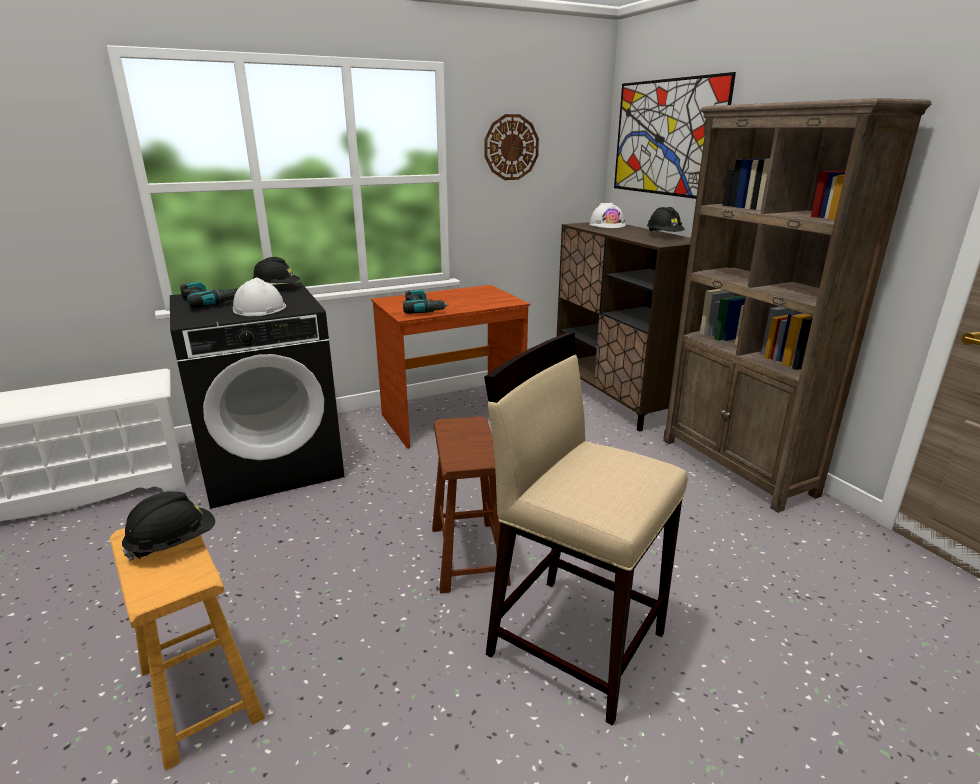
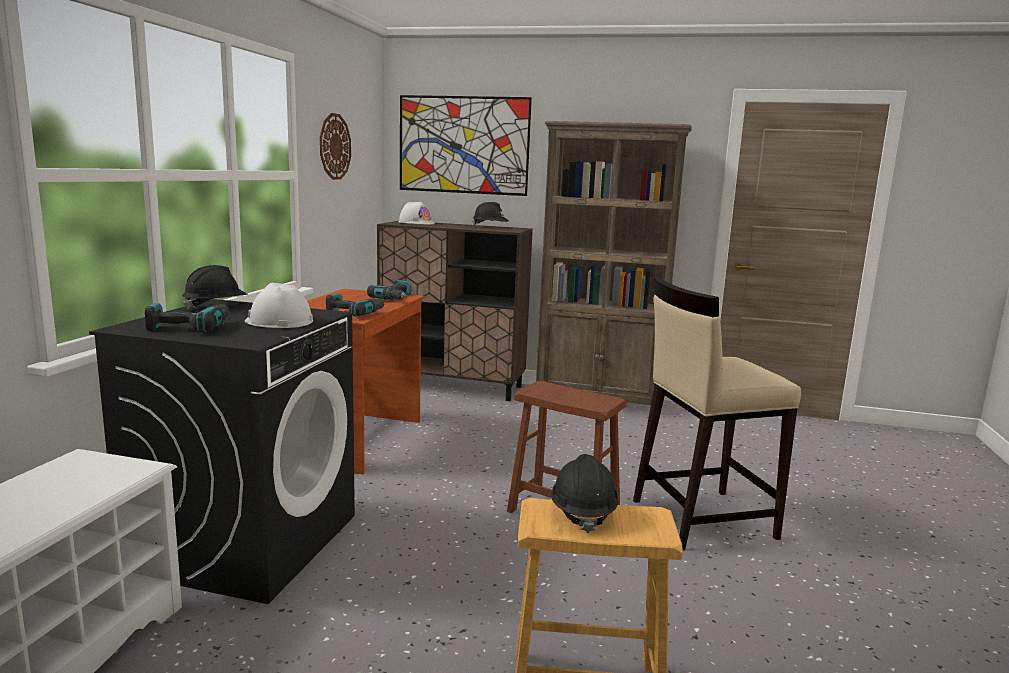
camera: 50 degrees left, 10 degrees down
(496, 301) = (395, 298): none -> power drill

